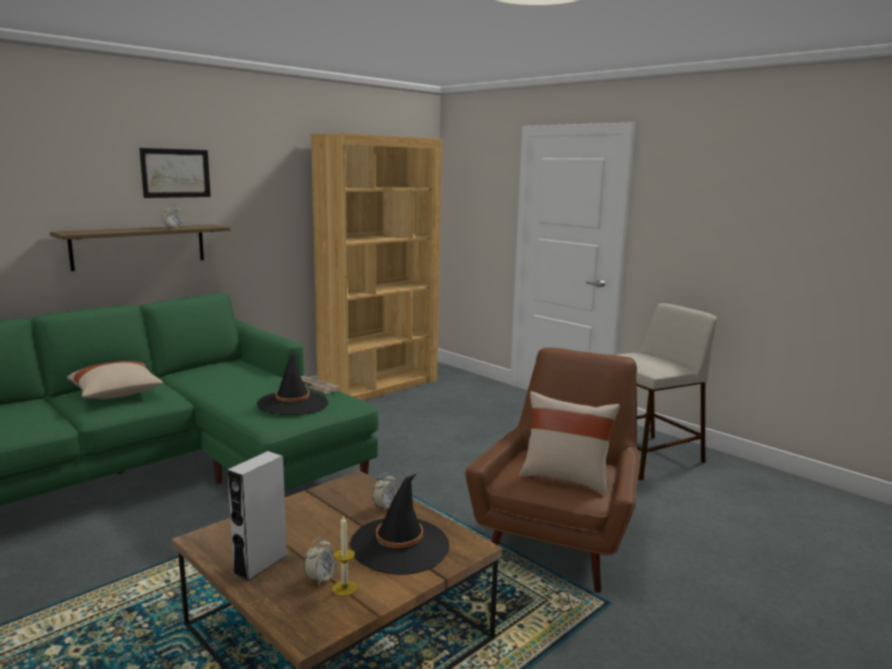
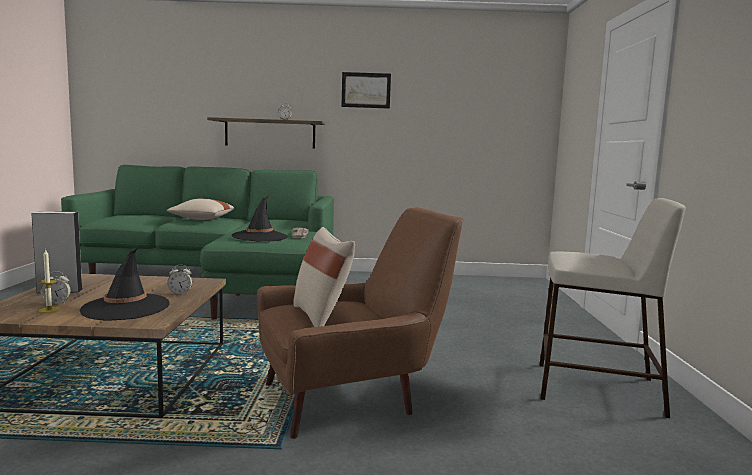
camera: 45 degrees right, 5 degrees down
(176, 173) = (300, 83): picture -> picture (366, 90)
(379, 386) = (457, 280): brown bookcase -> none

